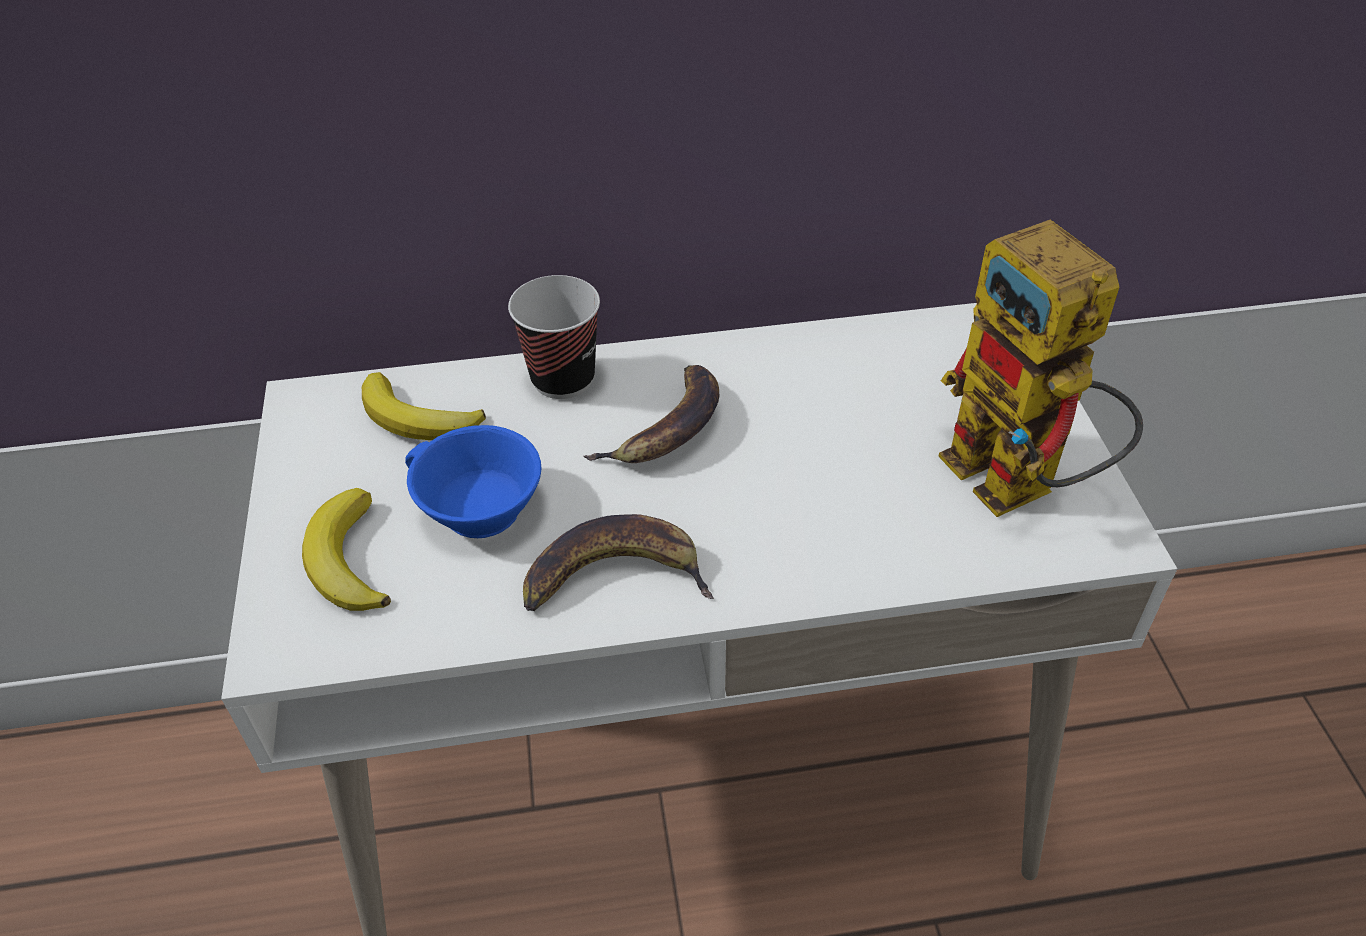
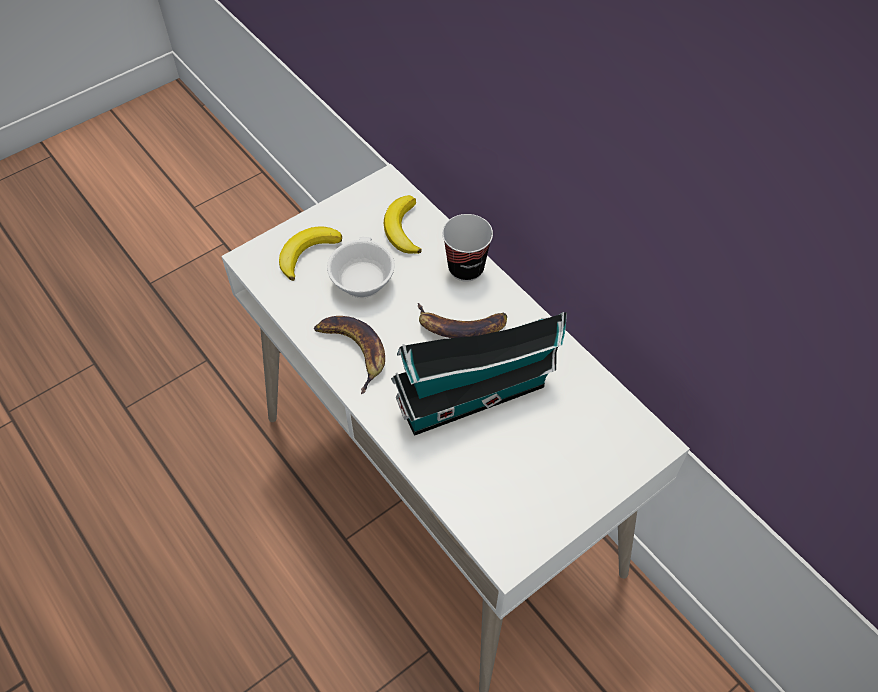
camera: 60 degrees right, 10 degrees up
(475, 511) = (360, 281): blue cup -> white cup
(807, 458) = (477, 394): none -> toy house
(1019, 486) = (519, 498): toy robot -> none

